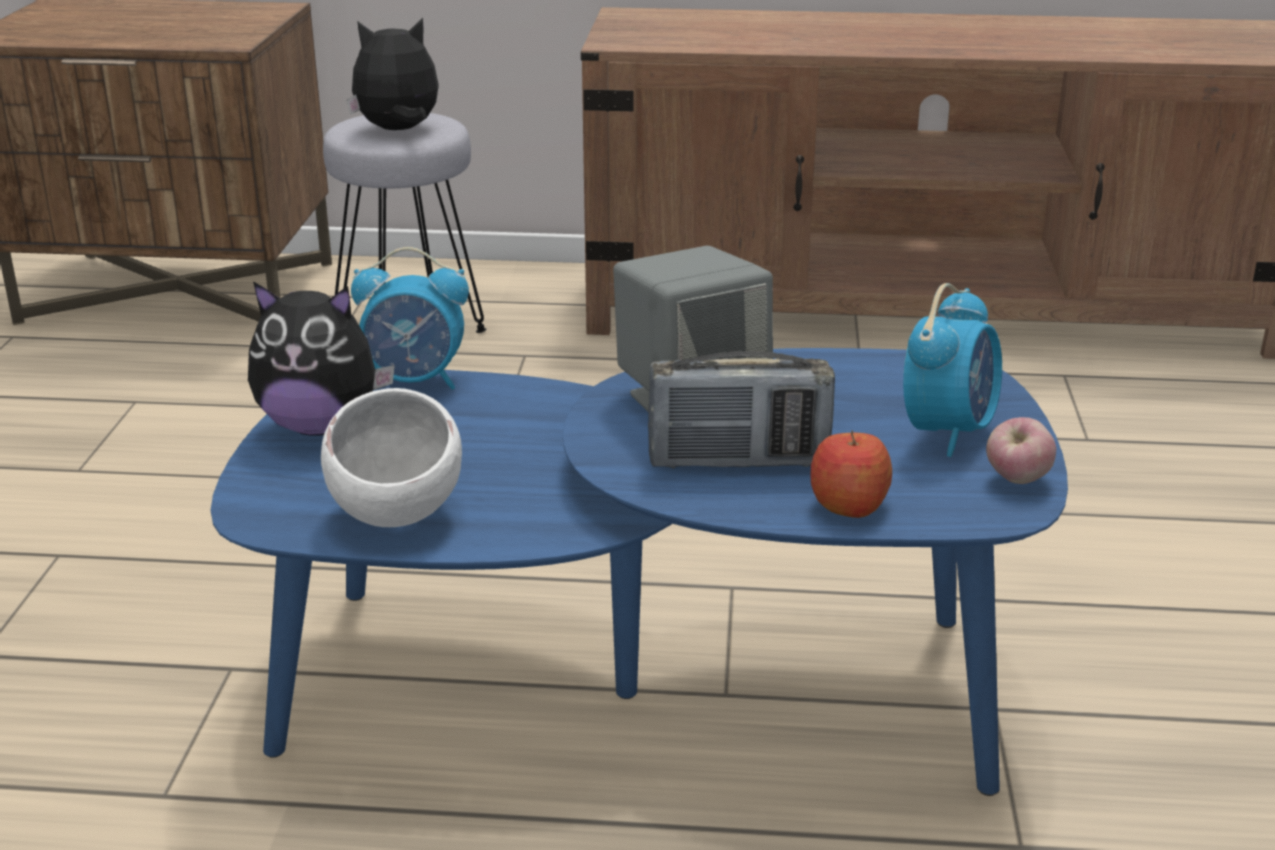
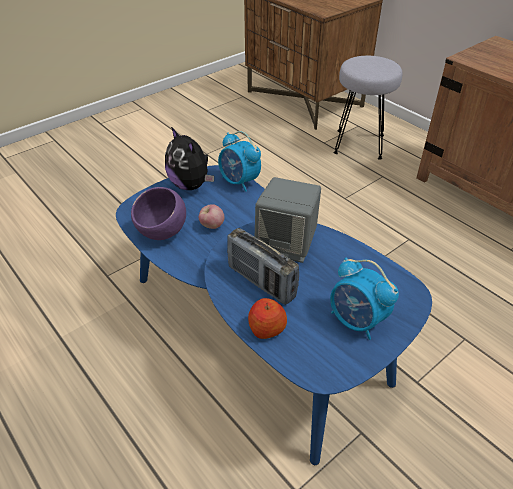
camera: 45 degrees right, 15 degrees up
(397, 514) = (163, 232): white bowl -> purple bowl
(398, 131) = (369, 68): plush toy -> none
(948, 432) = (356, 321): alarm clock -> alarm clock turned 60 degrees clockwise
(1017, 480) = (345, 364): apple -> apple (212, 226)

